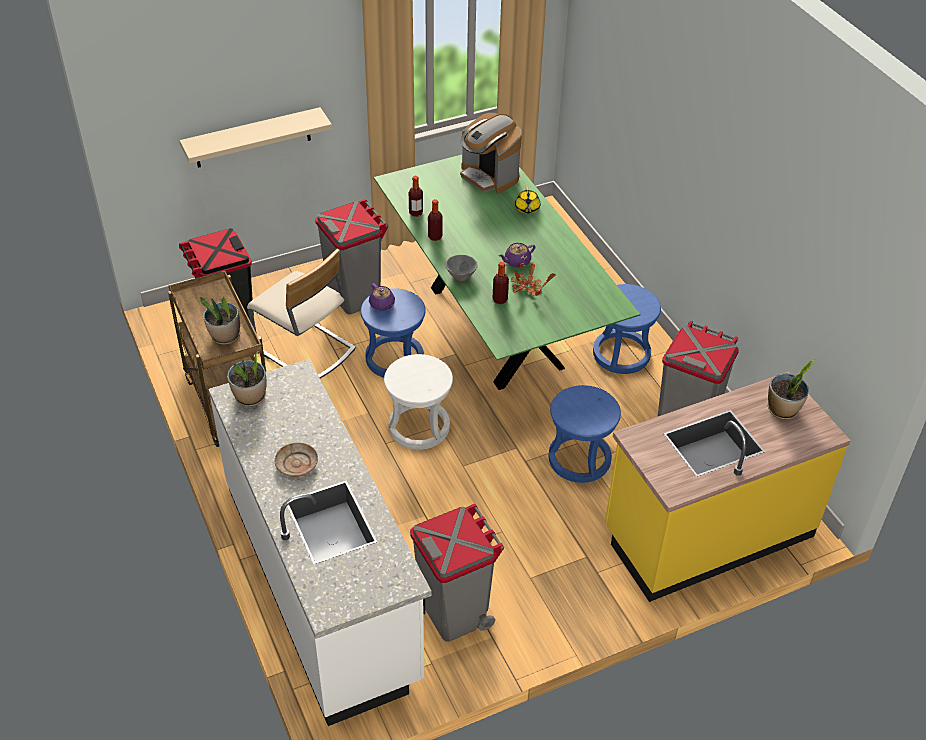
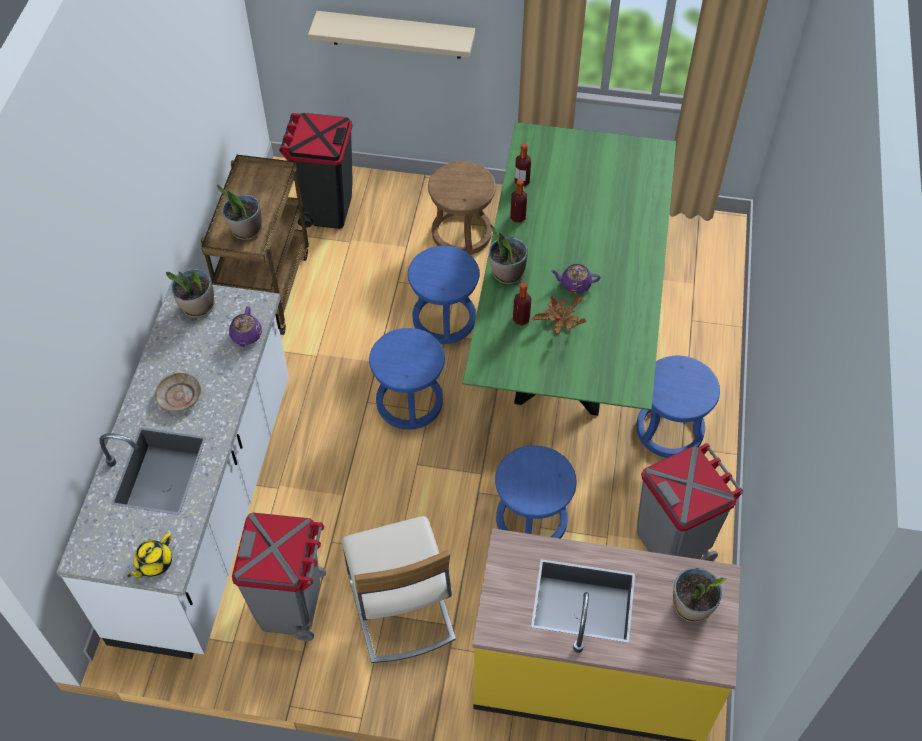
camera: 35 degrees right, 10 degrees up
(304, 350) = (371, 268): beige chair -> beige chair (400, 607)
(355, 295) = (461, 233): grey trash can -> brown stool
(382, 305) = (437, 262): purple teapot -> purple teapot (246, 336)
(418, 427) = (409, 402): white stool -> blue stool
(462, 276) = (507, 273): grey bowl -> potted plant
(489, 176) = (630, 173): coffee machine -> none
(527, 208) = (638, 229): yellow teapot -> yellow teapot (153, 563)

